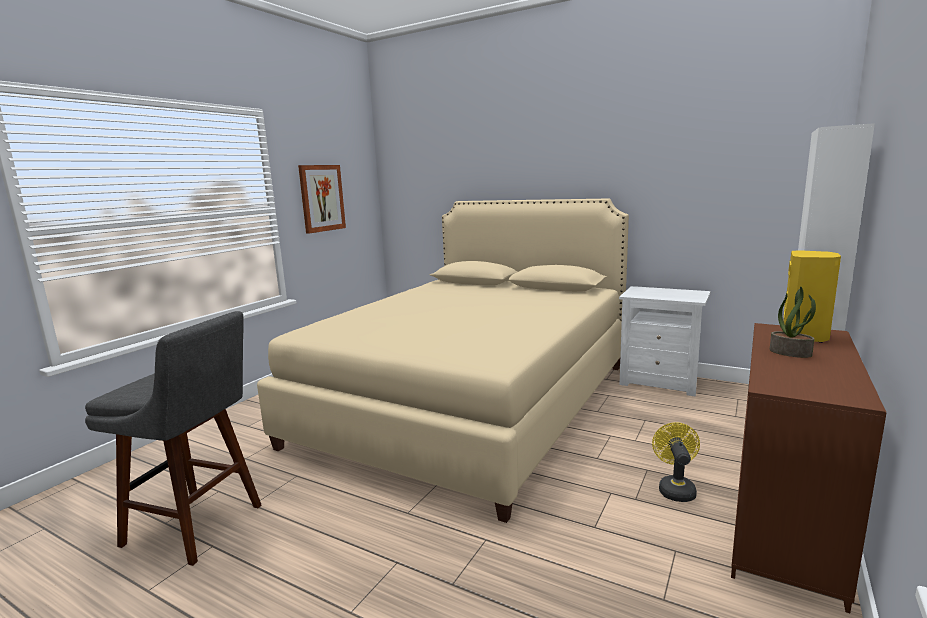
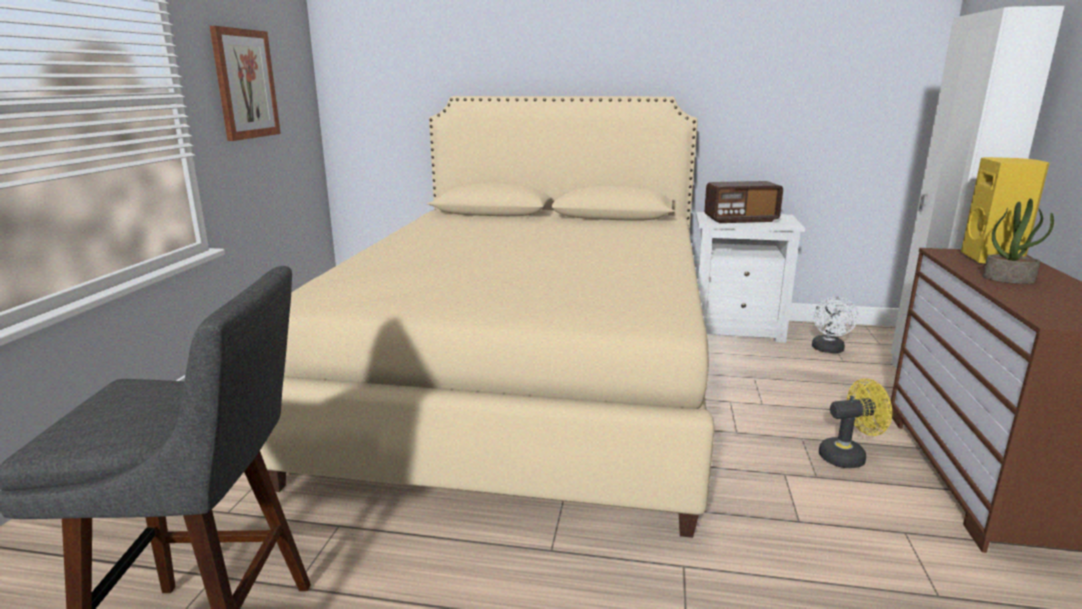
camera: 20 degrees left, 5 degrees up
(658, 294) = (740, 219): none -> radio
(675, 488) = (848, 456): yellow fan -> yellow fan turned 90 degrees clockwise
(729, 406) = (828, 350): none -> white fan

